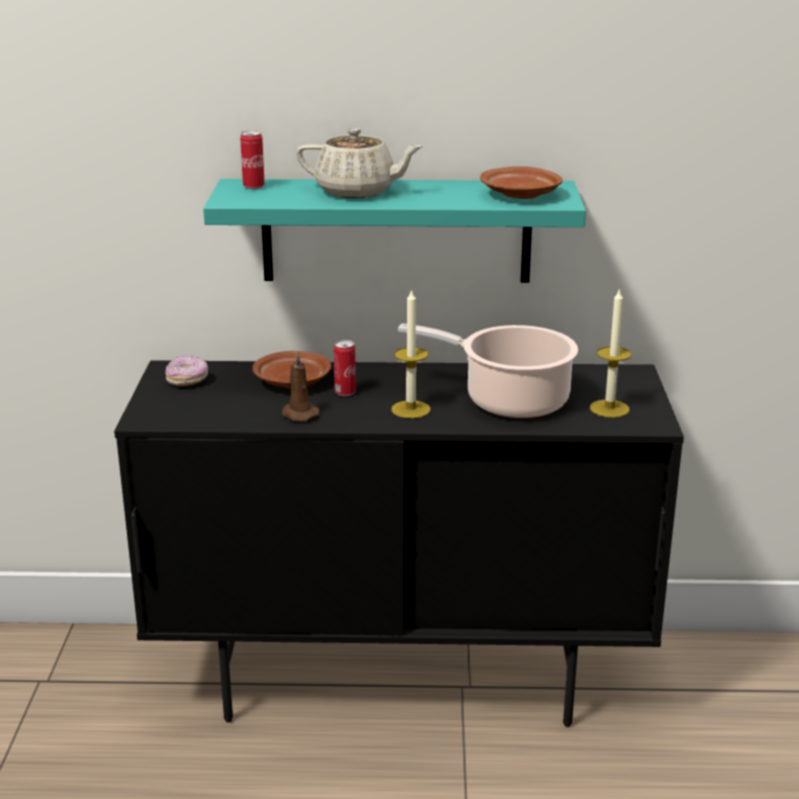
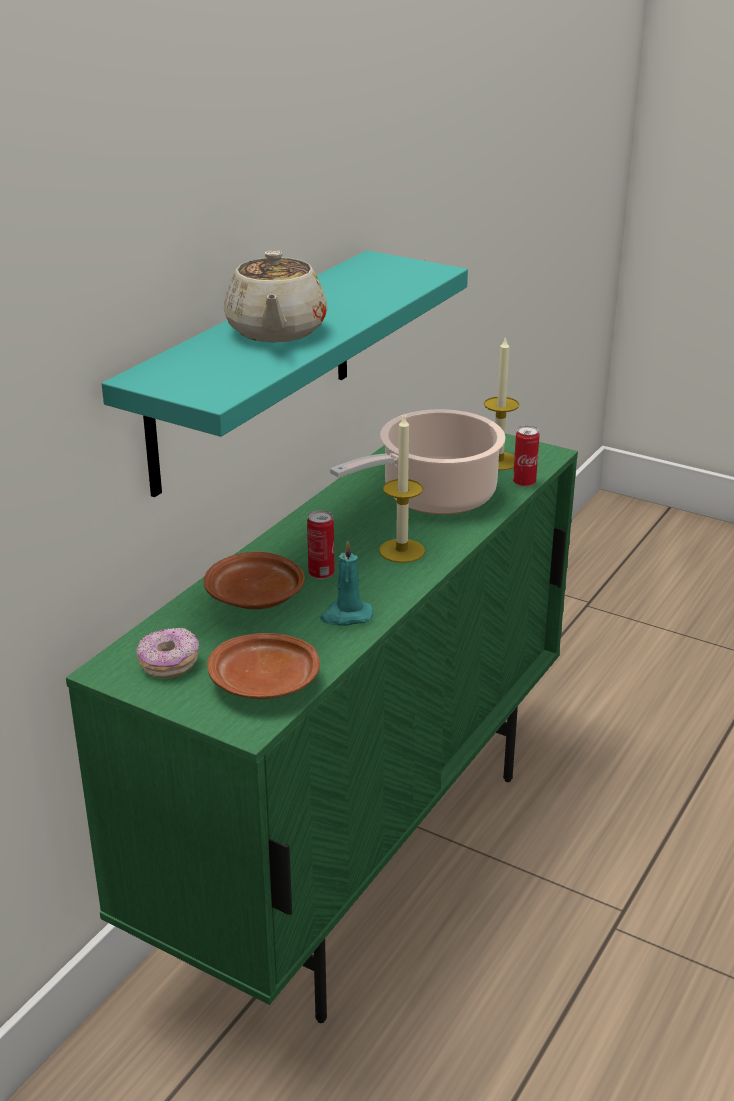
camera: 60 degrees left, 5 degrees up
(253, 187) = (175, 372): can -> can (524, 483)
(298, 414) = (346, 616): brown candle -> turquoise candle
(357, 192) = (276, 332): beige teapot -> beige teapot turned 135 degrees clockwise
(400, 680) = (360, 858): black cabinet -> green cabinet
(520, 195) = (390, 277): brown plate -> brown plate (266, 683)

